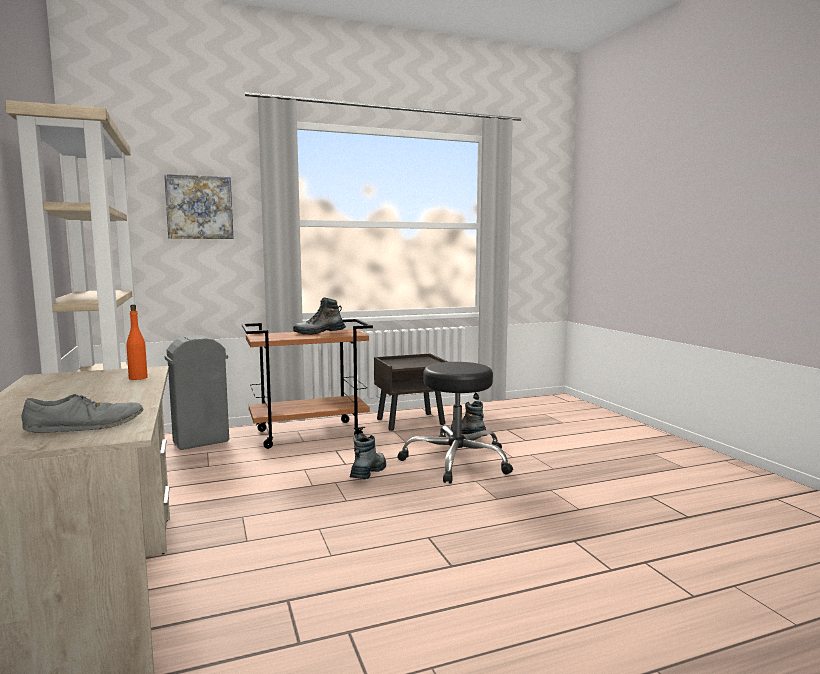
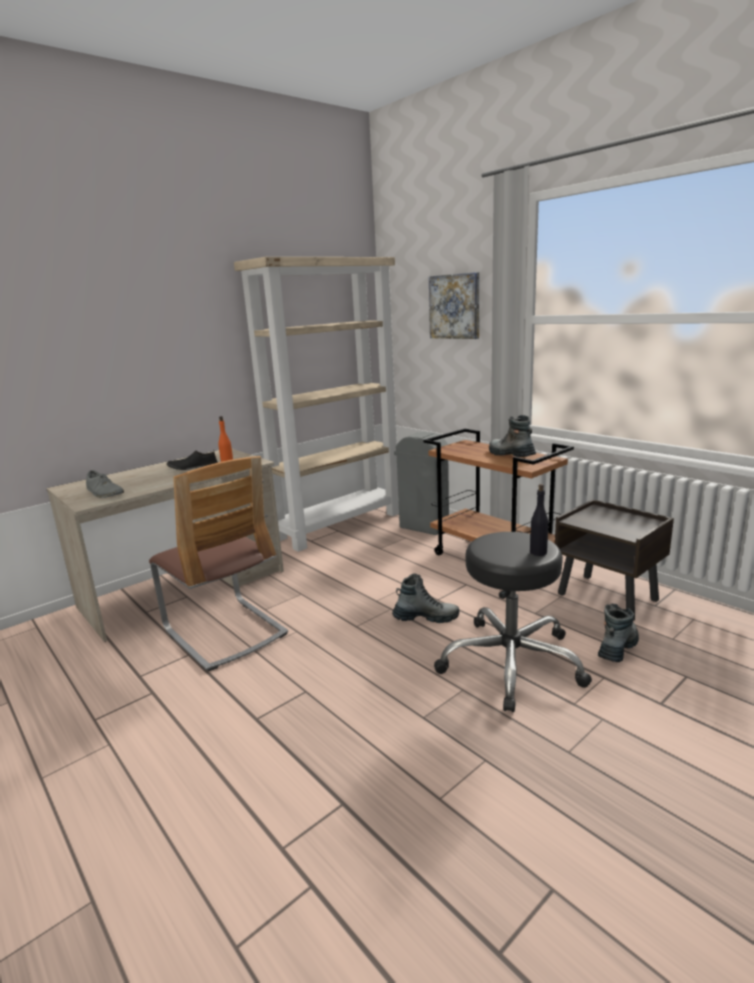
camera: 70 degrees right, 10 degrees up
(83, 389) = (193, 467): none -> black shoe
(265, 571) = (225, 632): none -> chair
(472, 365) = (538, 552): none -> black bottle

